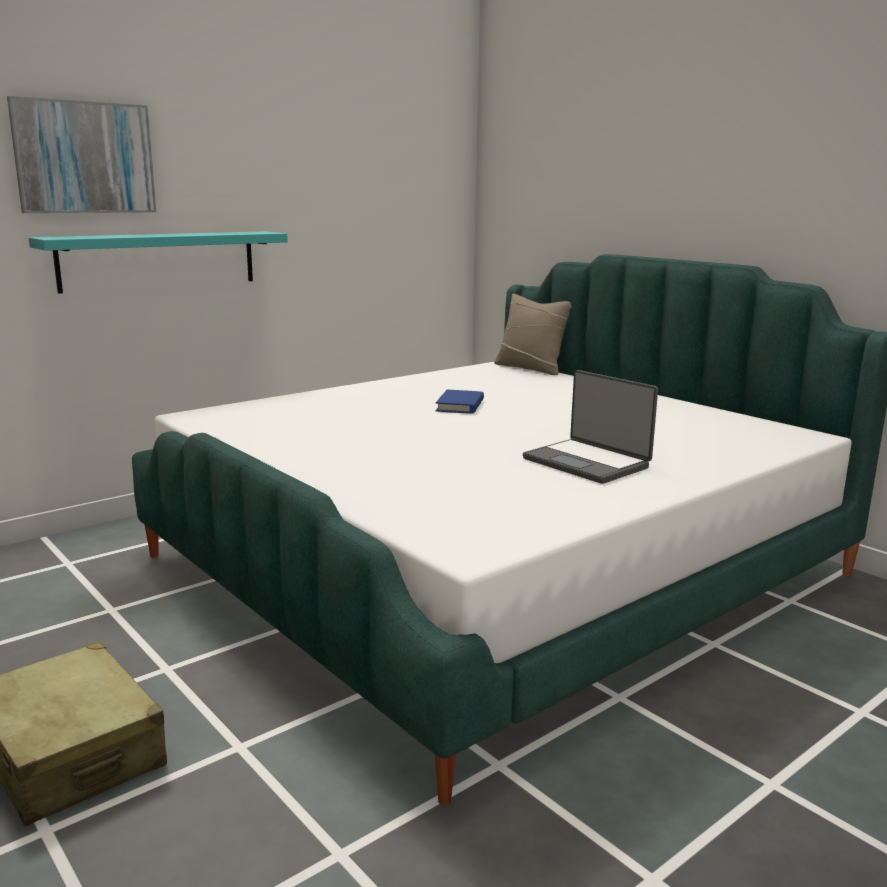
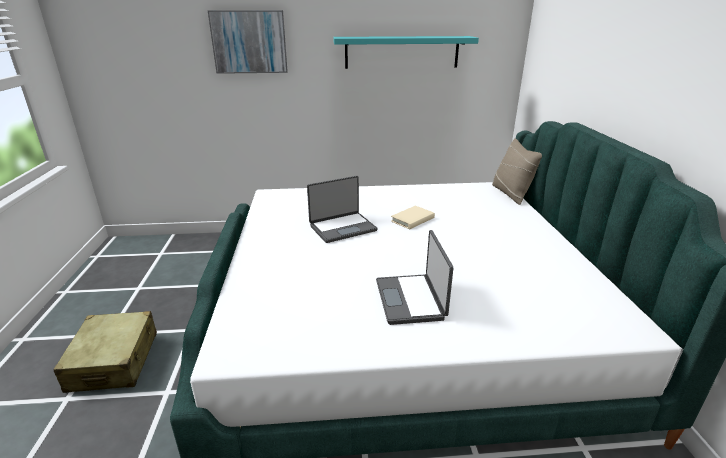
camera: 35 degrees right, 10 degrees up
(159, 260) = (290, 99): turquoise shelf -> turquoise shelf (402, 52)
(383, 427) = (342, 228): none -> laptop
(460, 405) = (412, 219): blue book -> beige book

